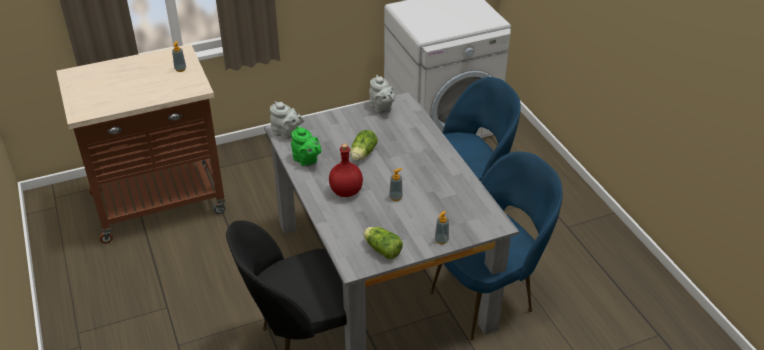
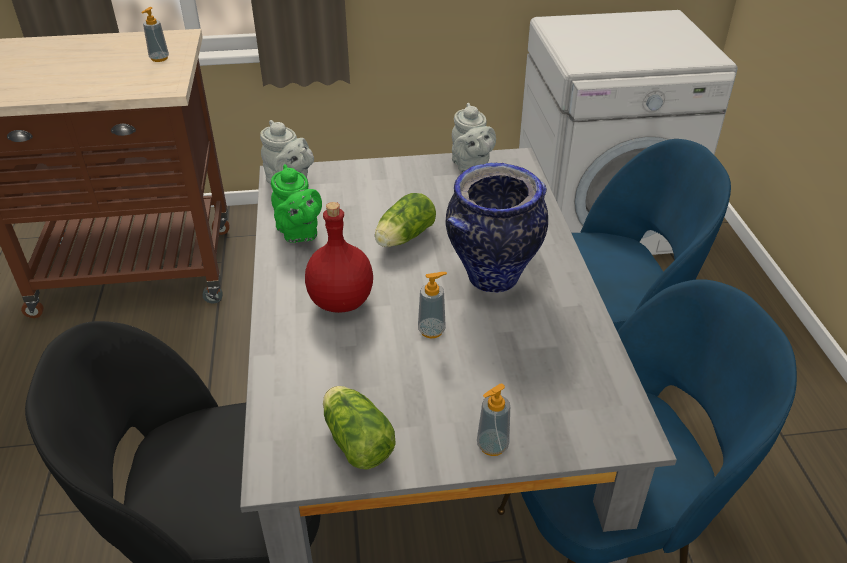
camera: 15 degrees right, 0 degrees up
(415, 168) = (492, 279): none -> vase

